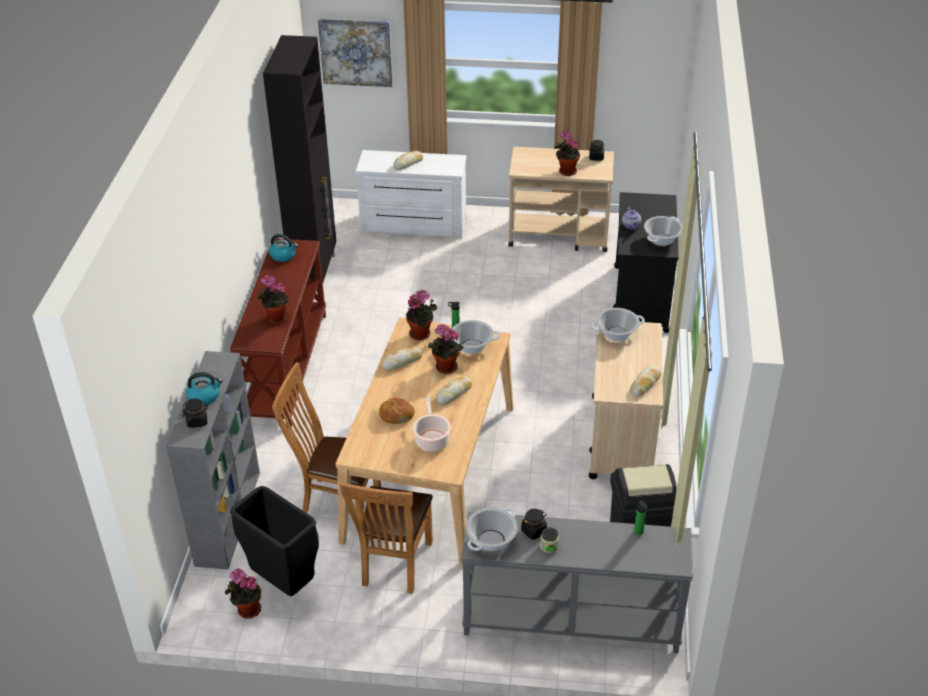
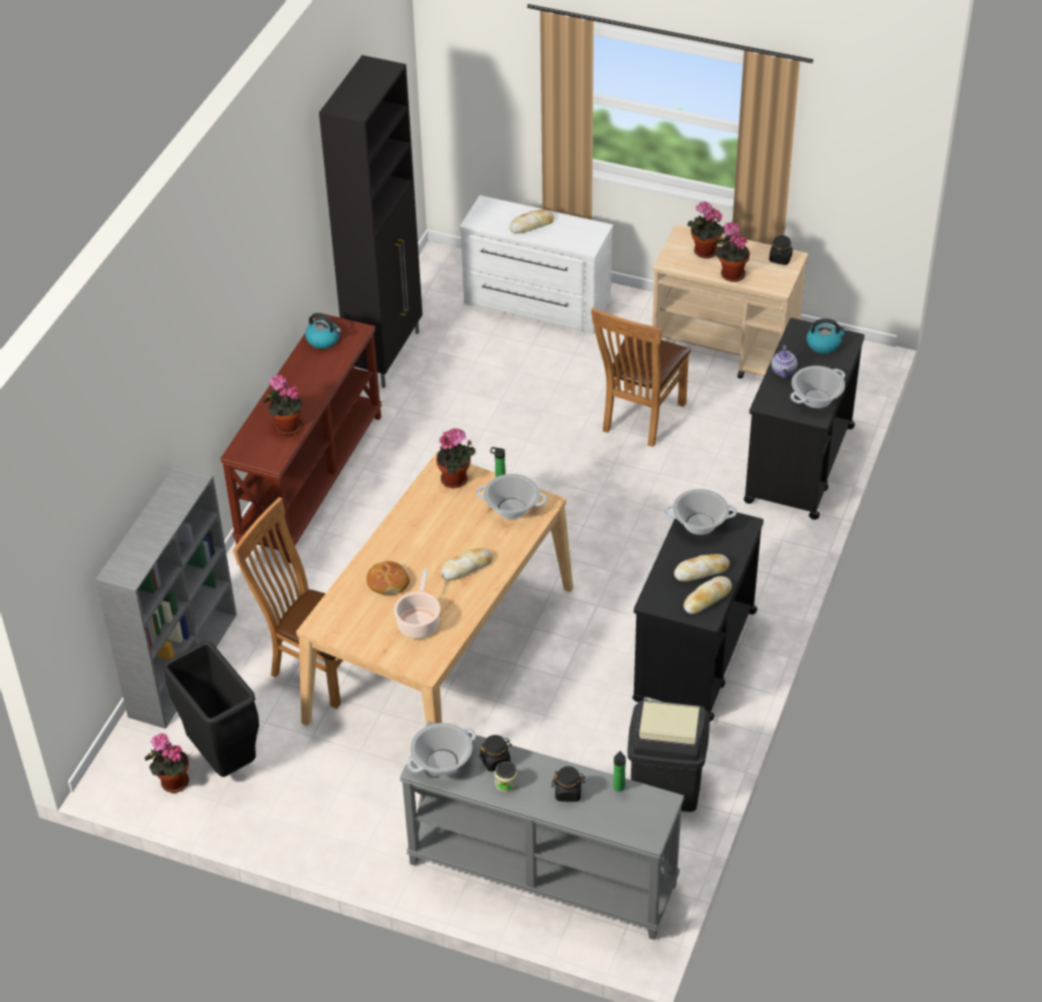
camera: 15 degrees right, 5 degrees up
(197, 421) = (139, 555): black jar -> black jar (568, 792)
(204, 396) = (156, 525): kettle -> kettle (824, 344)
(356, 52) = (481, 68): picture -> none
(394, 566) = (356, 764): brown chair -> brown chair (640, 419)
(402, 361) = (419, 513): bread -> bread (701, 571)
(445, 368) = (468, 532): potted plant -> potted plant (703, 252)
(621, 439) = (694, 656): beige cart -> black cart

